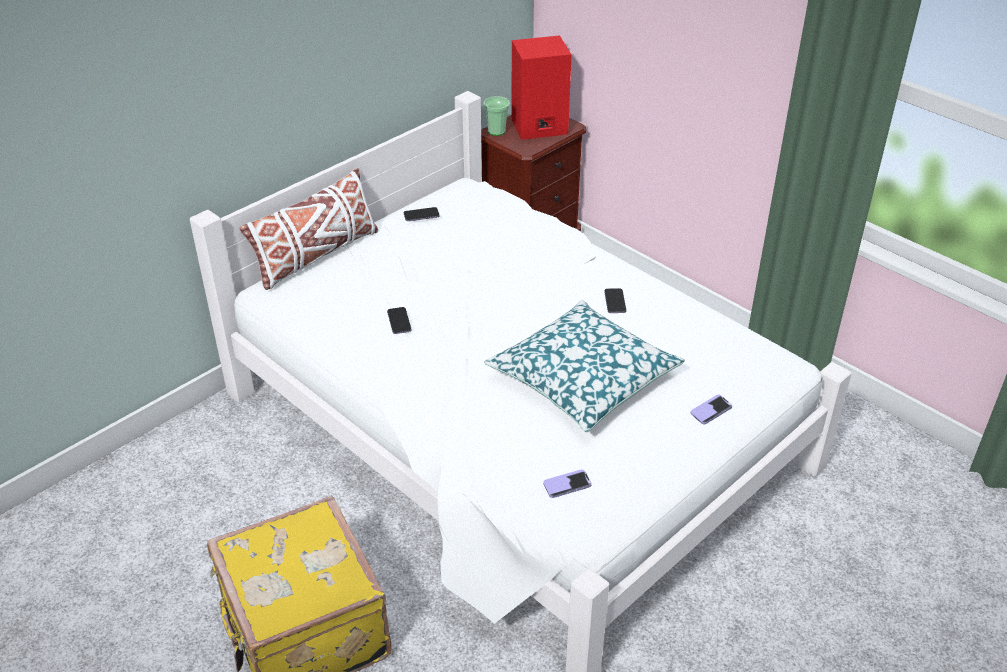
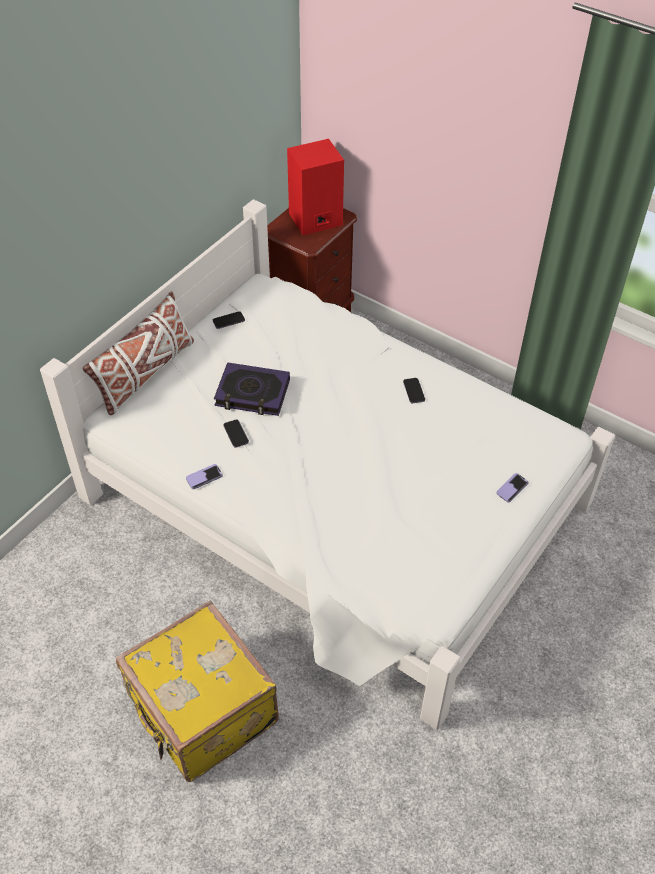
camera: 10 degrees left, 10 degrees up
(428, 285) = (252, 393): none -> book
(496, 131) = (279, 228): cup -> none
(567, 485) = (411, 574): phone -> phone (204, 477)
(583, 378) = (403, 471): pillow -> none

